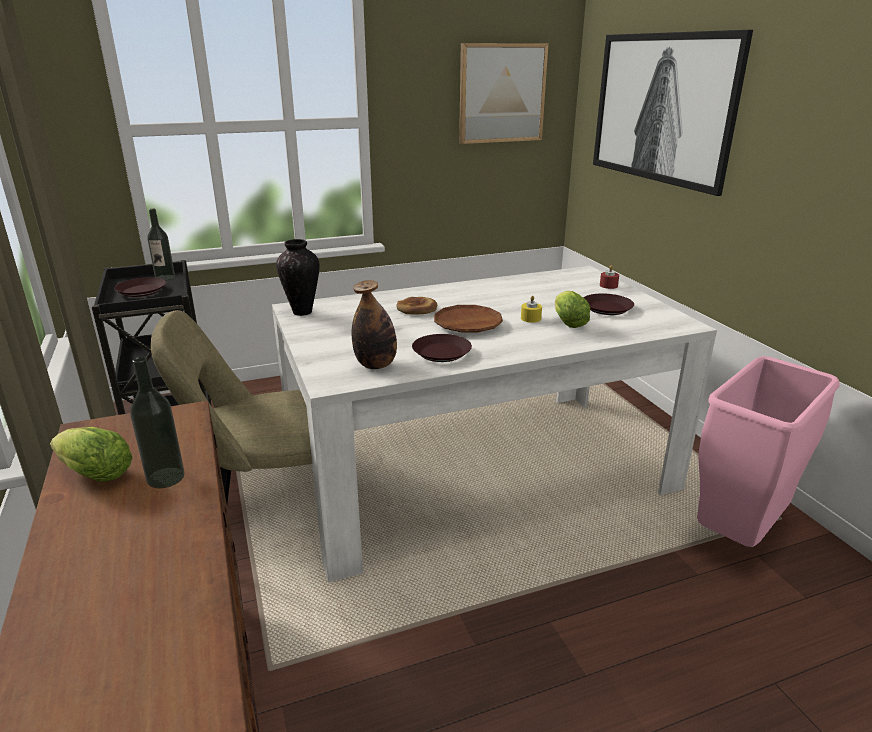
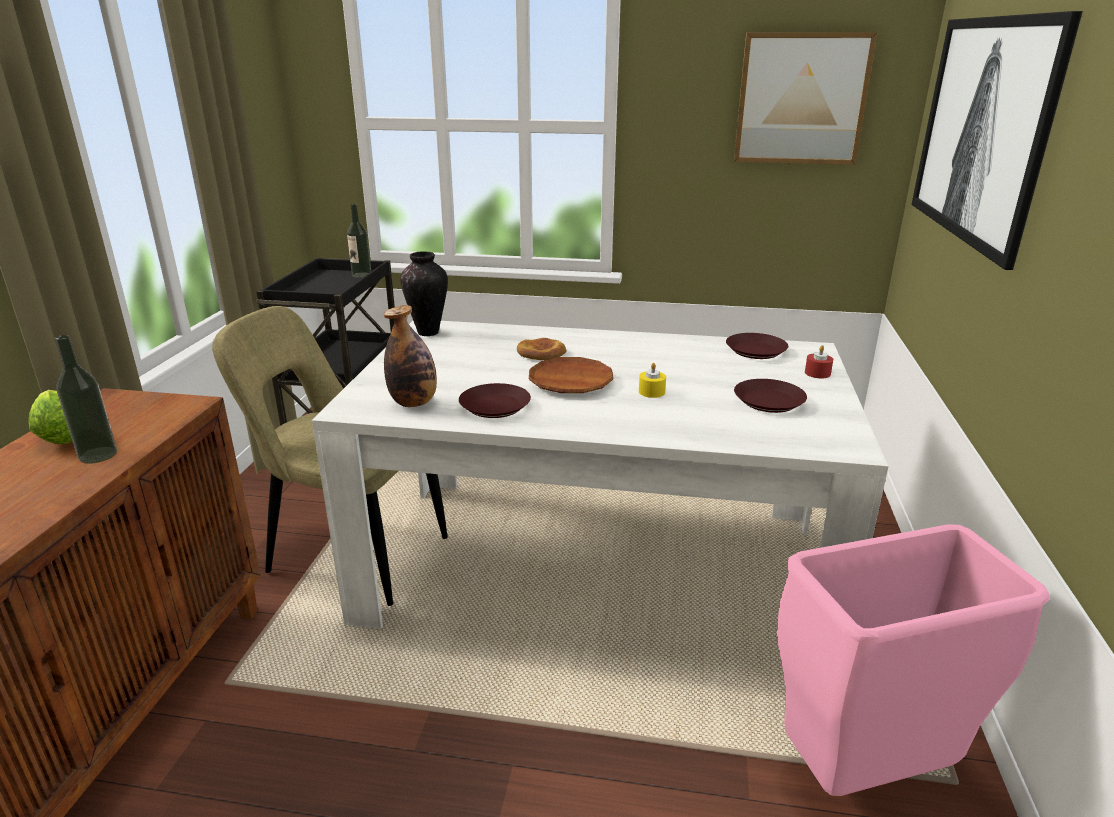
camera: 30 degrees right, 0 degrees up
(142, 291) = (326, 285): brown plate -> brown plate (756, 351)
(567, 322) = (689, 407): lettuce -> none

